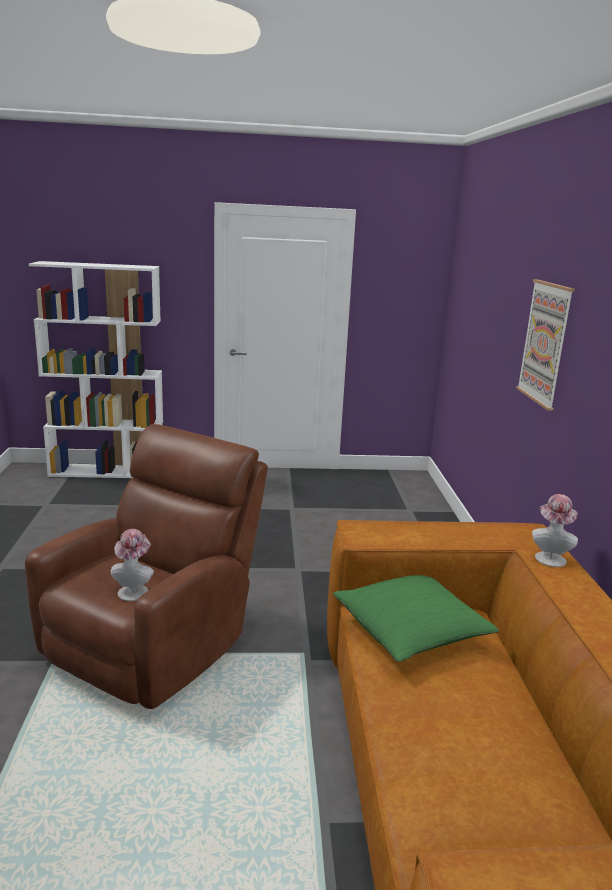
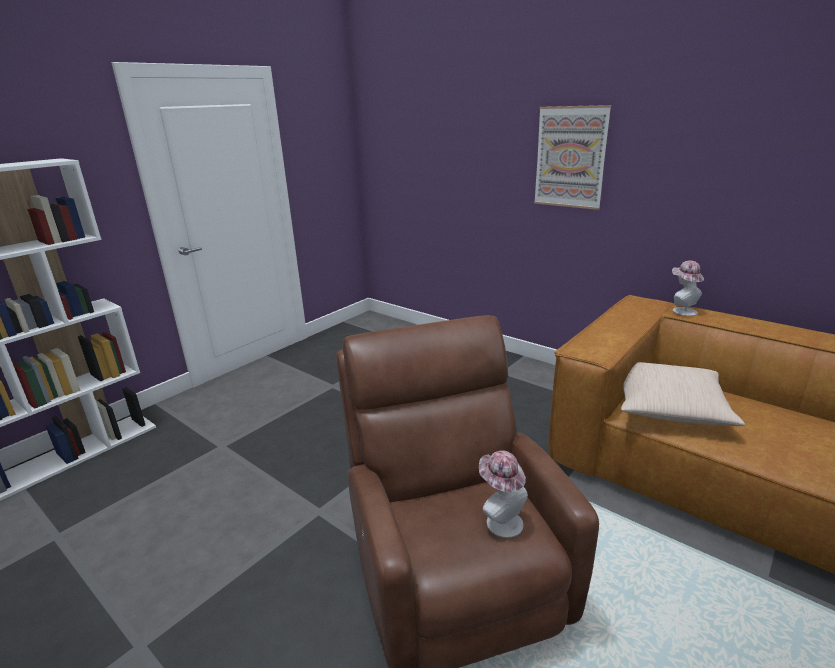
camera: 45 degrees left, 5 degrees up
(411, 629) = (670, 405): green pillow -> beige pillow

